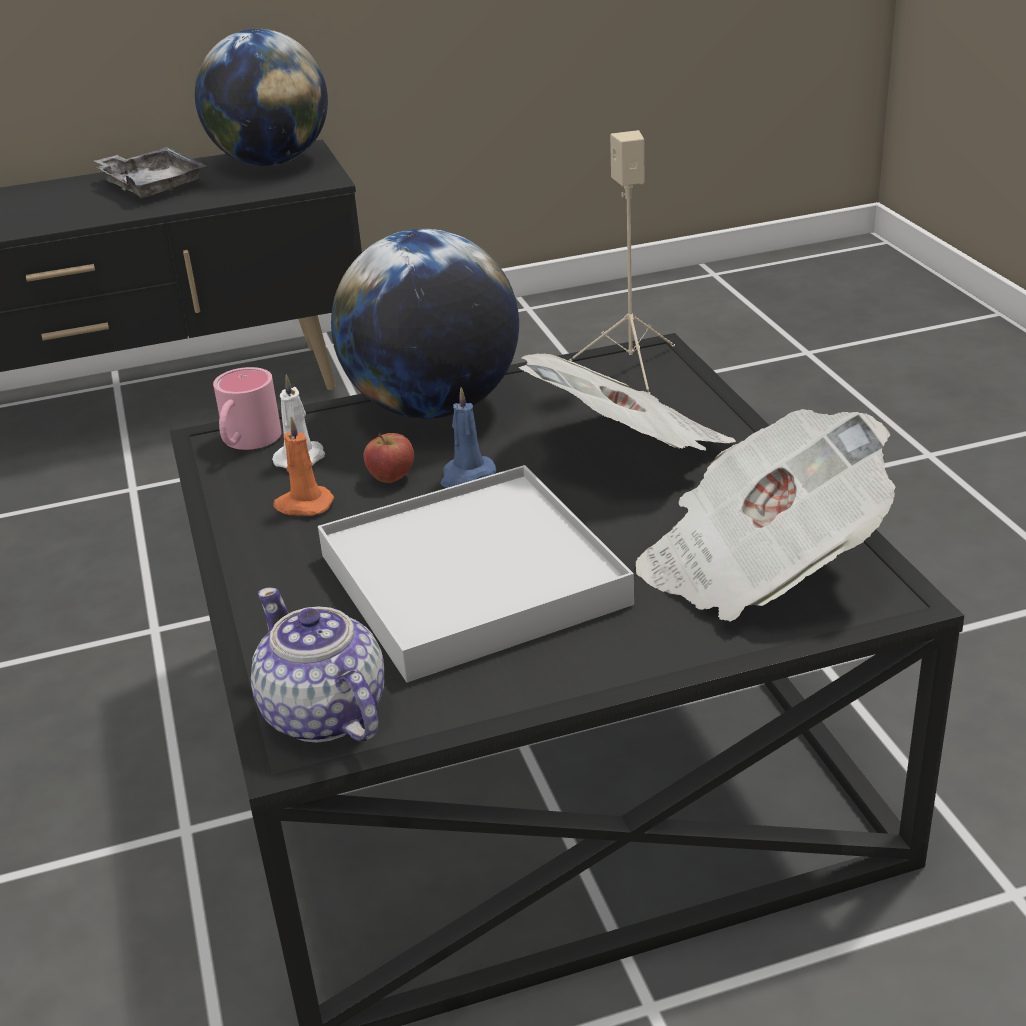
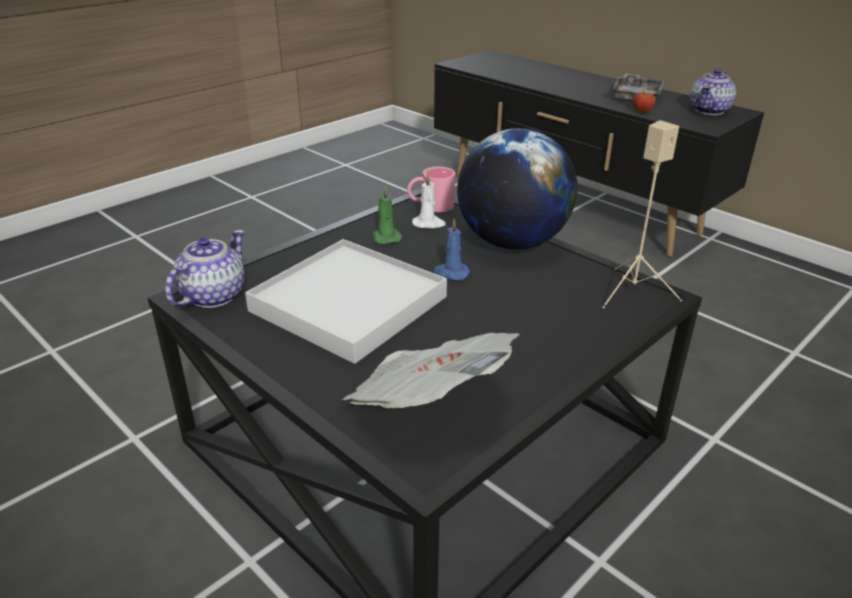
camera: 60 degrees right, 0 degrees up
(271, 162) = (709, 110): globe -> teapot
(303, 505) = (386, 237): orange candle -> green candle
(391, 478) = (430, 252): apple -> apple (642, 111)
(629, 452) = (524, 319): newspaper -> none

